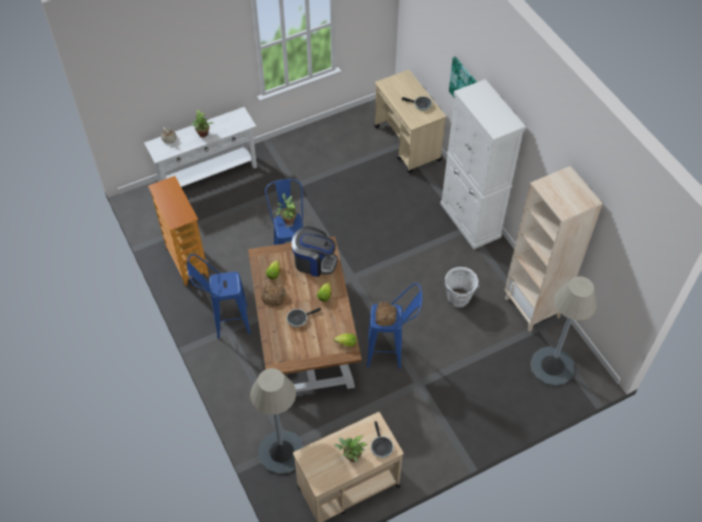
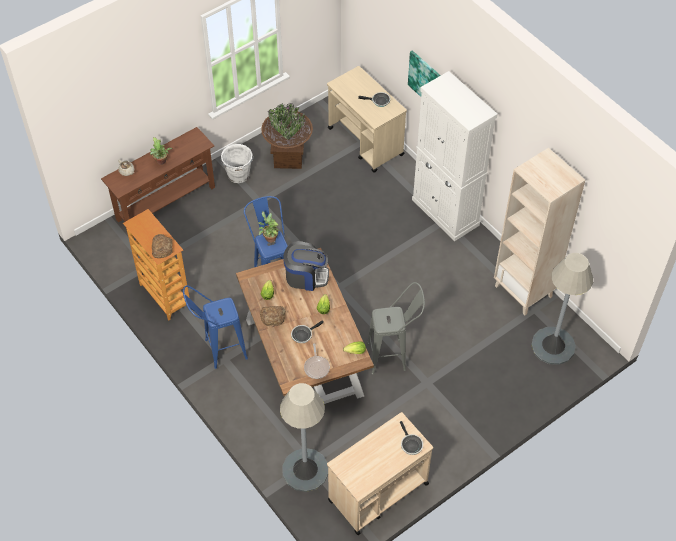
camera: 10 degrees left, 0 degrees up
(208, 175) = (165, 203): white console table -> brown console table
(305, 353) = (316, 367): none -> frying pan
(331, 149) = (288, 158): none -> brown planter
(351, 457) = (384, 459): potted plant -> none
(385, 315) = (387, 319): bread -> bread (162, 248)
(391, 352) = (393, 356): blue stool -> grey stool
(458, 299) = (449, 293): white bucket -> white bucket (238, 176)

